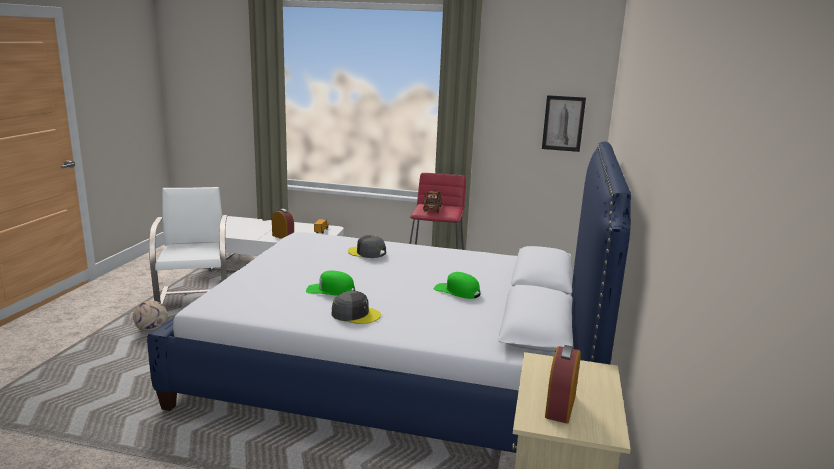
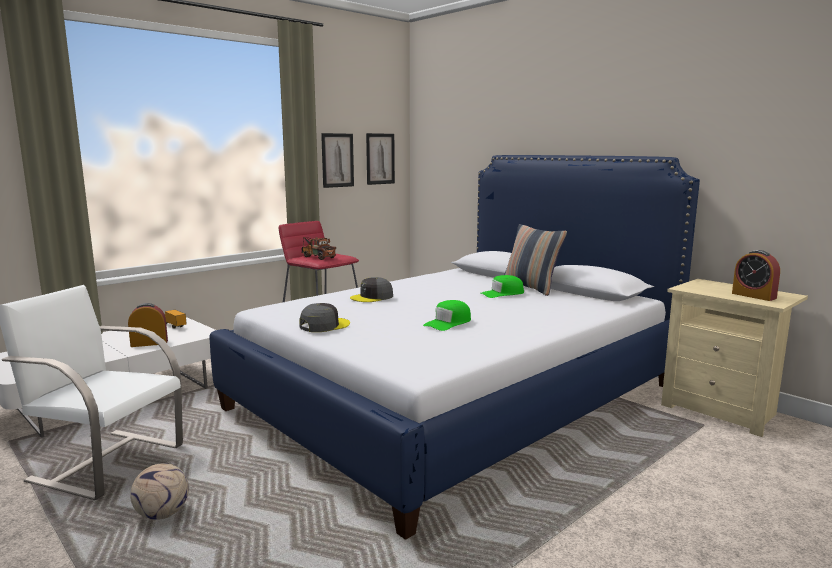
camera: 55 degrees left, 5 degrees down
(355, 314) = (517, 325): grey cap -> grey cap (324, 325)
(502, 298) = (531, 288): none -> pillow
(507, 120) = (337, 160): none -> picture

